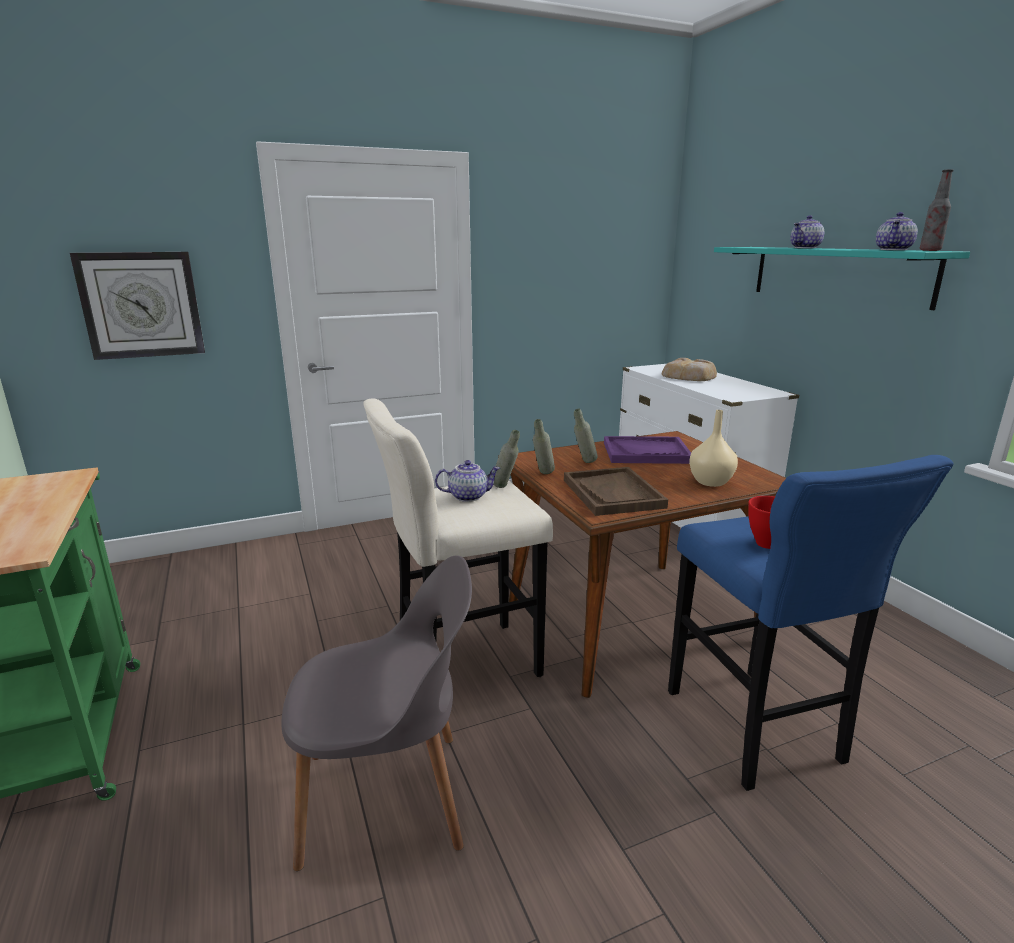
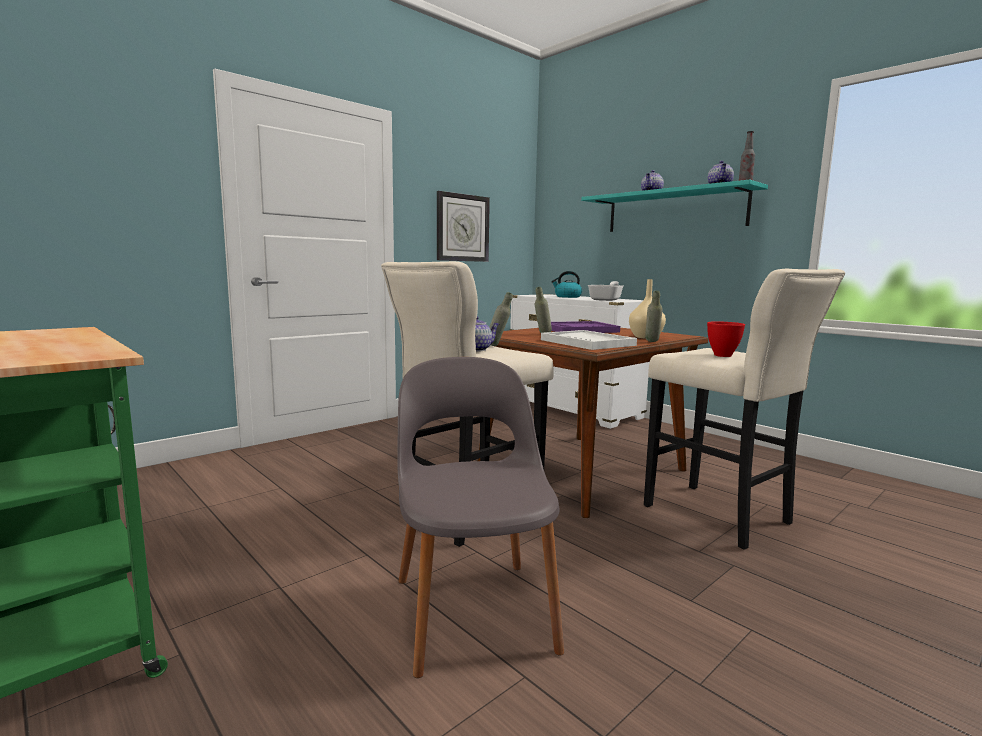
camera: 20 degrees left, 10 degrees down
(141, 305) = (84, 204): wall clock -> wall clock (462, 228)
(389, 797) = (473, 609): grey chair -> grey chair turned 75 degrees counterclockwise
(543, 475) = (520, 338): grey bottle -> grey bottle (652, 342)
(613, 493) = (587, 342): brown tray -> white tray
(690, 376) = (567, 297): bread -> kettle
(730, 390) = (607, 300): none -> frying pan
(756, 731) = (722, 517): blue stool -> beige stool

